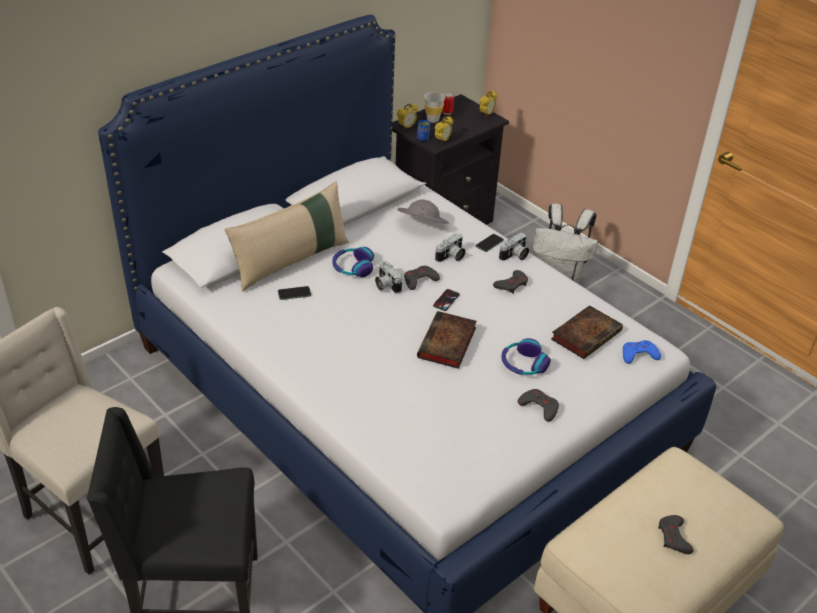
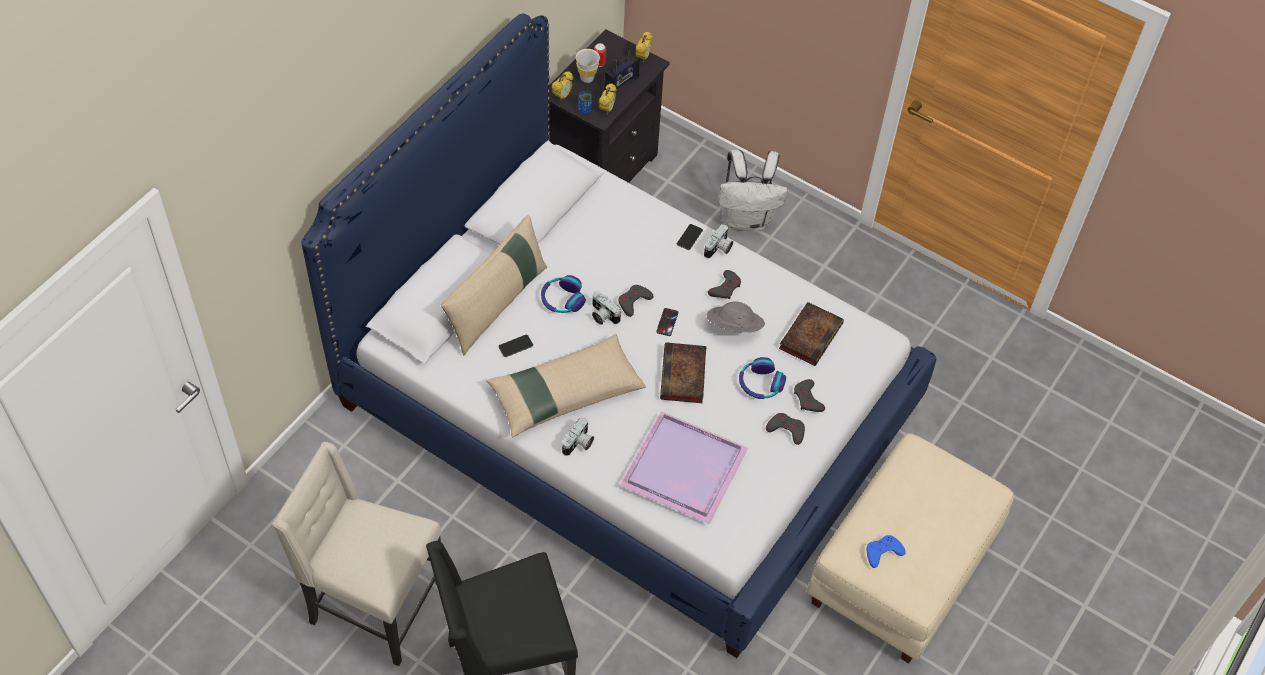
camera: 15 degrees left, 15 degrees up
(325, 336) = (565, 392): none -> beige pillow
(421, 226) = (614, 228): grey hat -> grey hat (733, 327)
(421, 421) = (685, 471): none -> purple tray
(451, 257) = (656, 264): camera -> camera (579, 444)
(462, 127) = (622, 84): none -> radio
(638, 355) = (863, 349): blue game controller -> blue game controller (882, 552)
(673, 537) = (925, 531): grey game controller -> grey game controller (808, 399)

